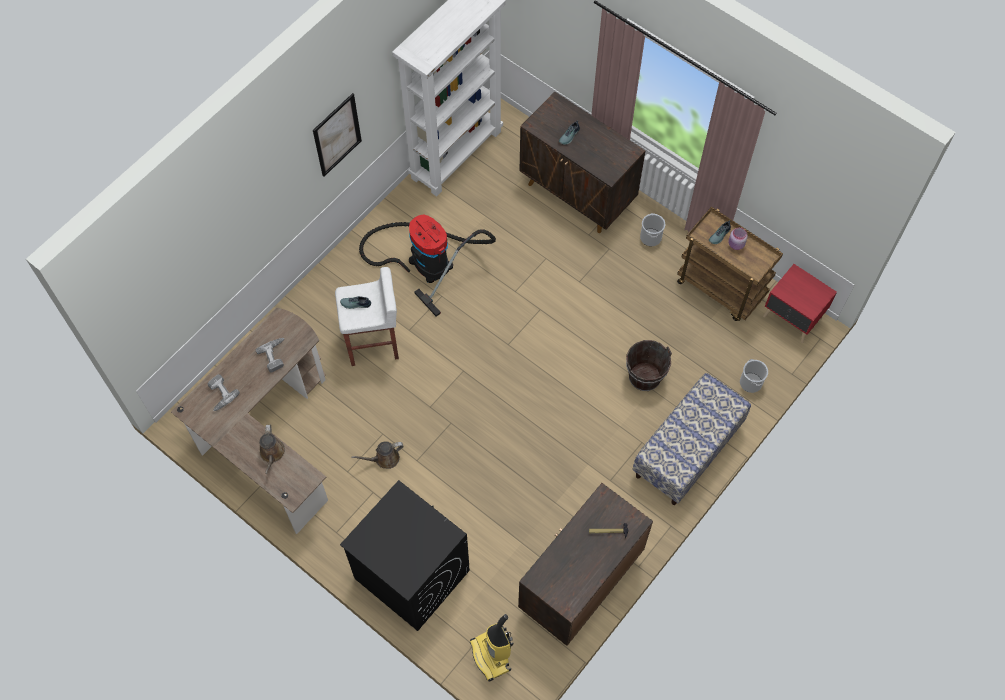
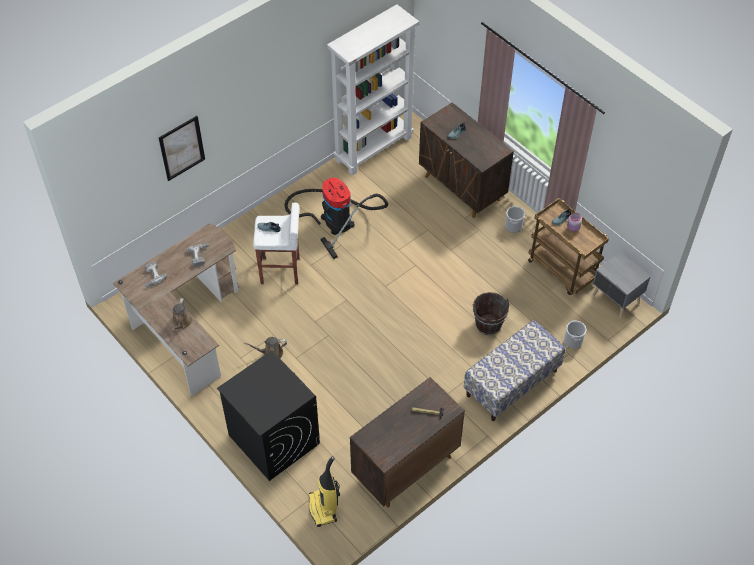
camera: 10 degrees right, 10 degrees down
(337, 135) = (276, 101): picture -> picture (182, 148)
(792, 319) = (615, 300): red nightstand -> grey nightstand

